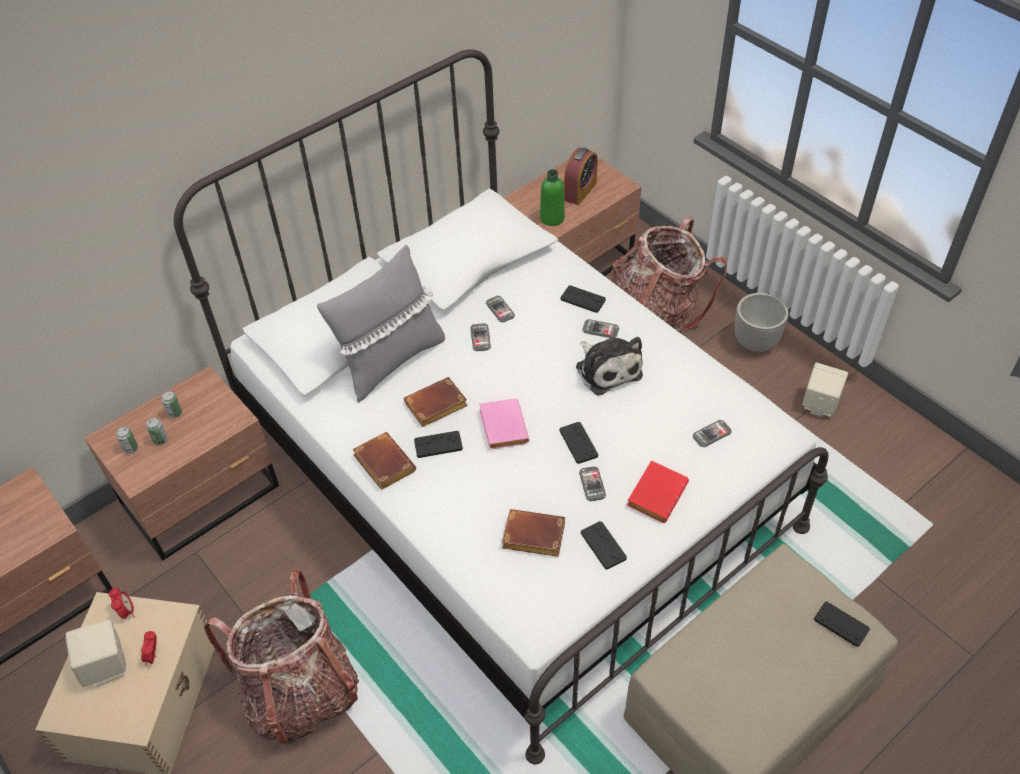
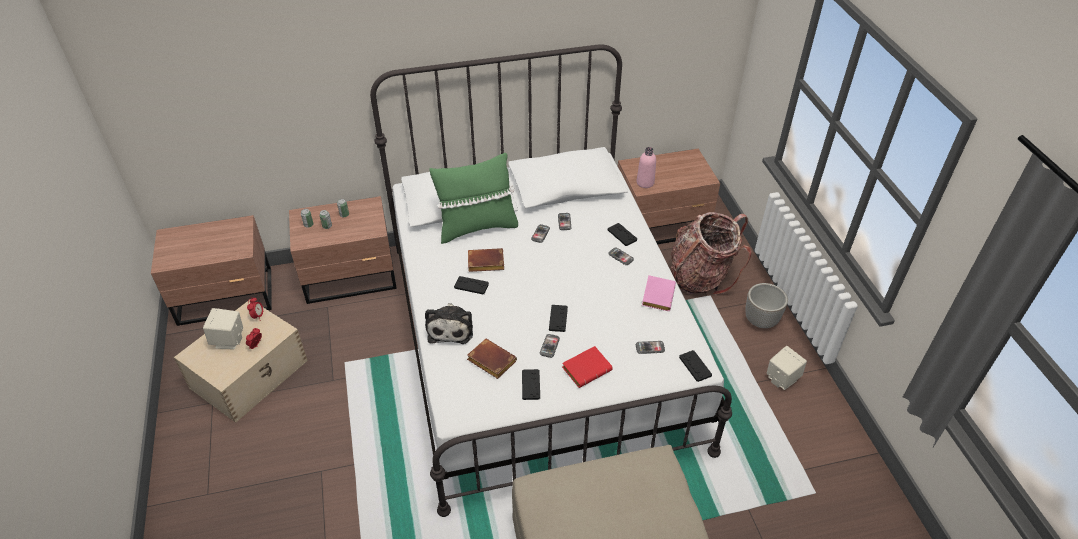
camera: 25 degrees right, 5 degrees down
(300, 694) = (333, 411): backpack -> none
(382, 464) = (431, 283): brown book -> none
(390, 361) = (477, 227): grey pillow -> green pillow
(501, 426) = (517, 290): pink book -> pink book (657, 295)
(552, 218) = (645, 182): green bottle -> pink bottle
(580, 191) = (675, 172): alarm clock -> none
(607, 369) = (608, 282): plush toy -> plush toy (450, 328)
(841, 624) = (671, 510): black game controller -> black game controller (695, 366)

